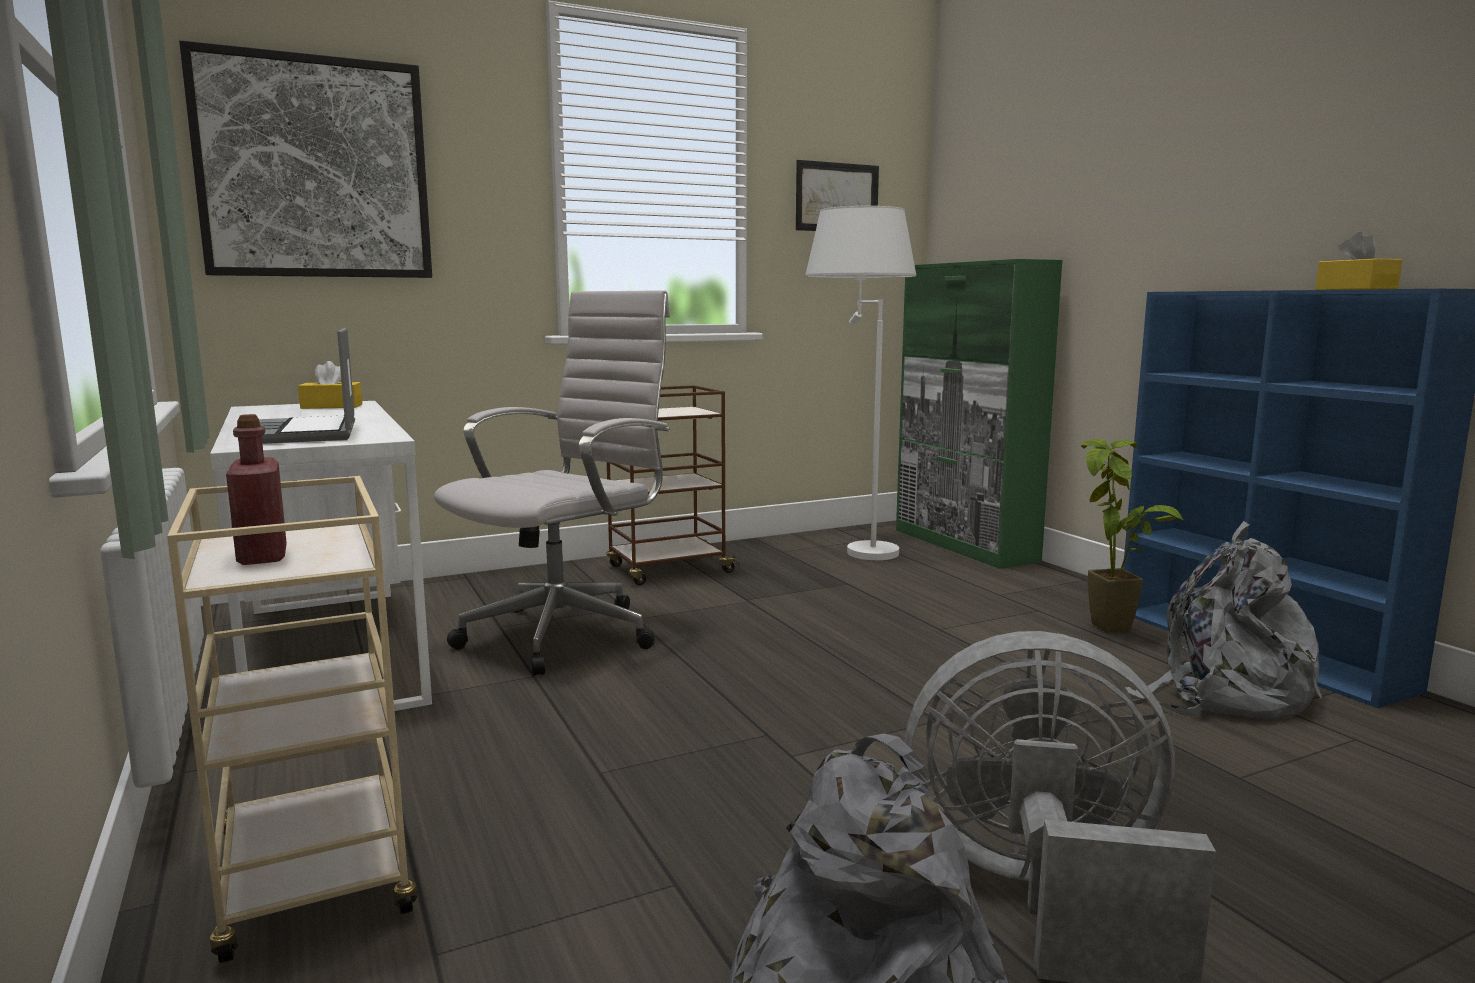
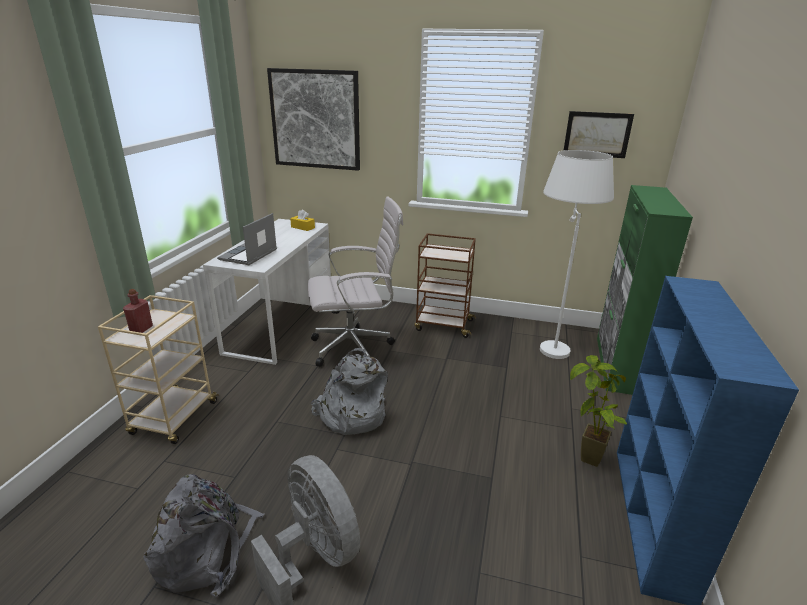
camera: 40 degrees right, 15 degrees up
(1223, 693) = (568, 530): grey backpack -> grey backpack (351, 415)
(1355, 289) = (727, 342): yellow tissue box -> none

